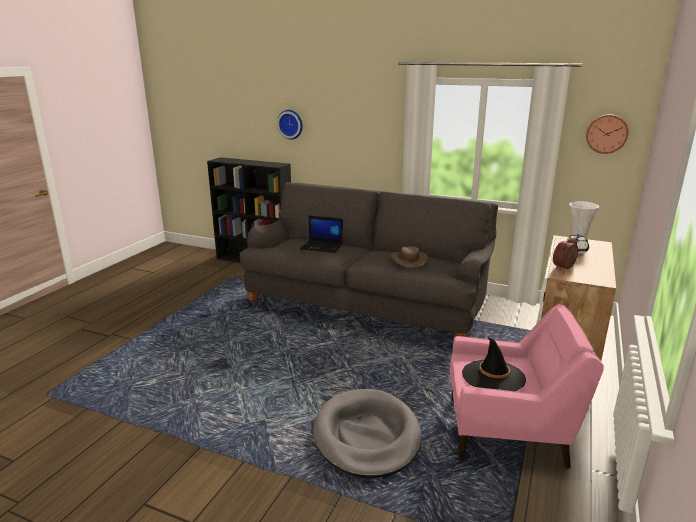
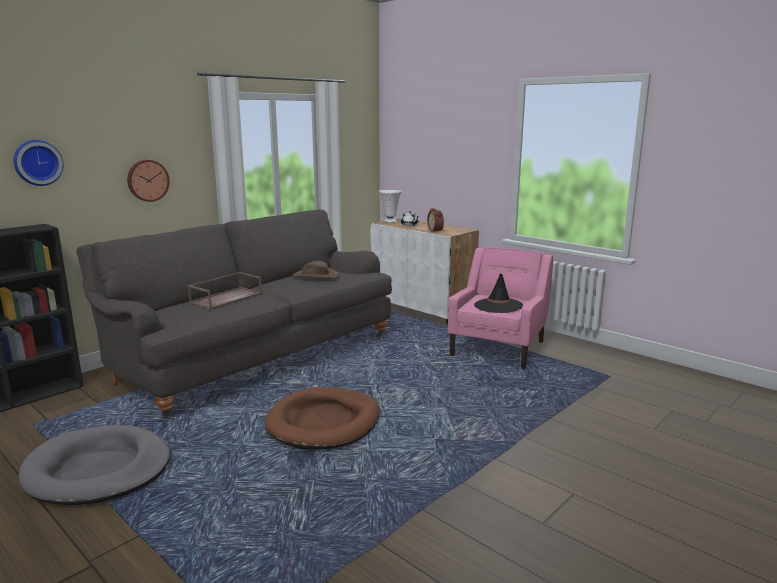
camera: 70 degrees left, 5 degrees down
(273, 361) = (324, 422): none -> brown dog bed
(322, 247) = (226, 298): laptop -> brown tray
(366, 436) = (482, 396): grey dog bed -> grey dog bed (98, 470)
(606, 133) = (357, 138): wall clock -> wall clock (147, 180)

